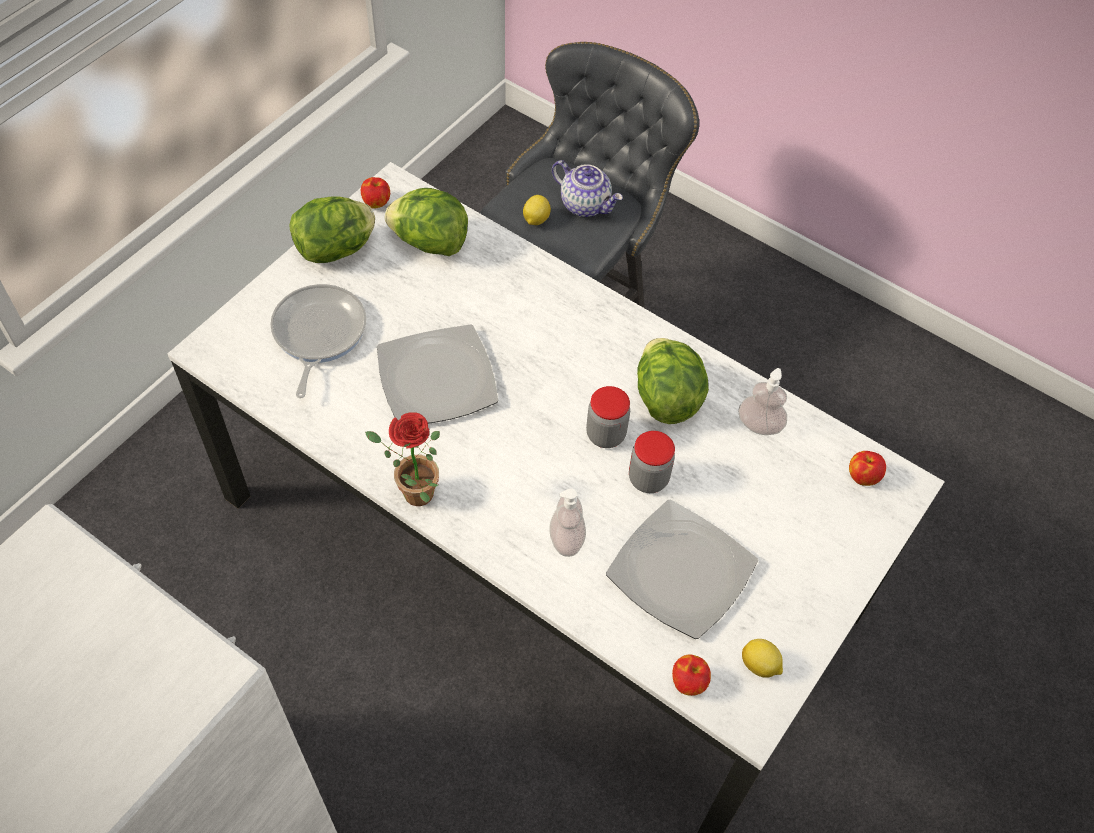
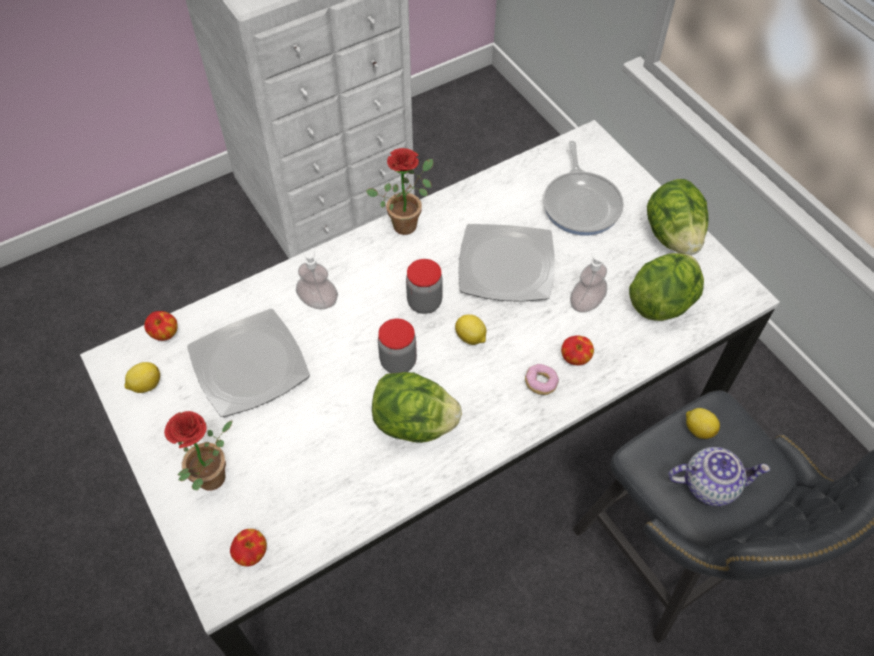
camera: 115 degrees right, 0 degrees up
(318, 334) = (581, 203): frying pan -> frying pan turned 60 degrees clockwise
(377, 202) = (724, 277): apple -> apple (575, 358)
(546, 382) = (471, 338): none -> lemon
(570, 313) = (540, 383): none -> donut
(586, 204) = (710, 484): teapot -> teapot turned 150 degrees counterclockwise
(648, 479) = (341, 376): jar -> jar (424, 302)
(759, 425) = (349, 488): soap dispenser -> soap dispenser (586, 303)
(821, 540) = (214, 482): none -> potted plant

